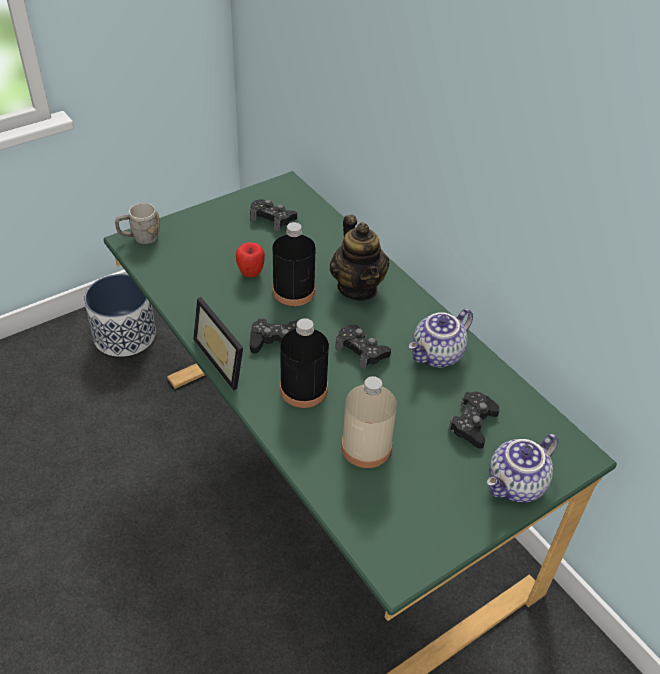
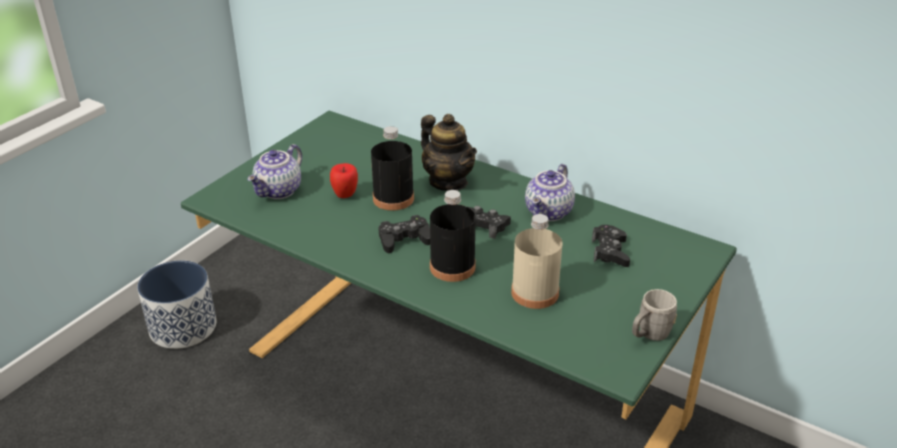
camera: 20 degrees left, 10 degrees down
(140, 238) = (218, 194): grey mug -> grey mug (649, 334)
(226, 358) = (367, 263): picture frame -> none
(272, 218) = (335, 149): black game controller -> none
(516, 486) = (672, 284): teapot -> teapot (279, 191)

